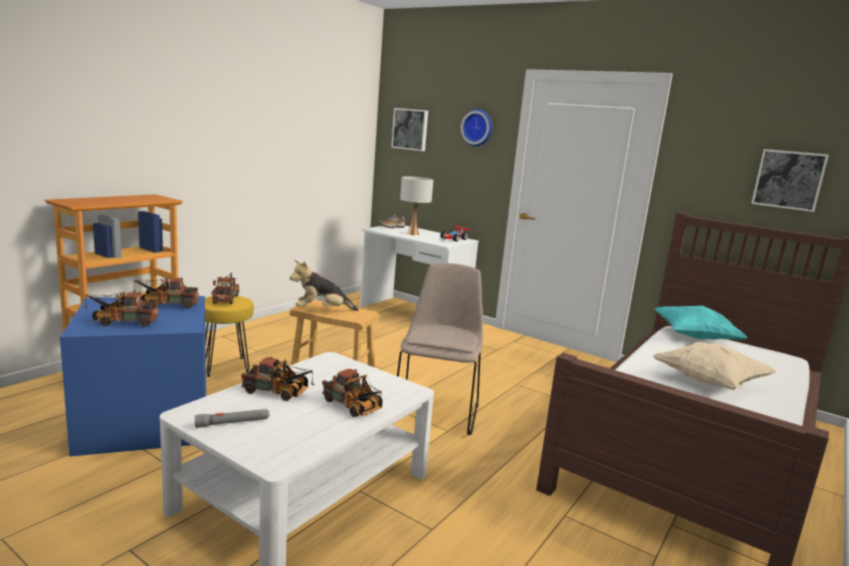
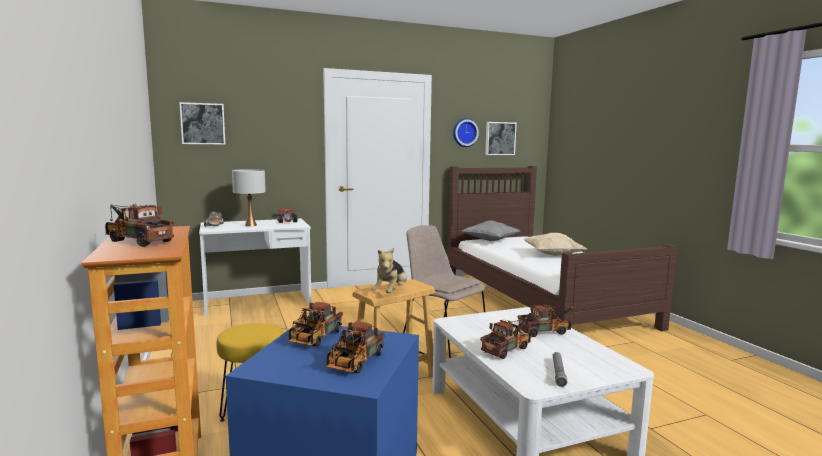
camera: 55 degrees left, 5 degrees down
(226, 298) = (243, 330): toy truck -> toy truck (137, 241)
(477, 128) = (283, 118): wall clock -> wall clock (464, 132)
(695, 337) = (490, 241): turquoise pillow -> grey pillow

